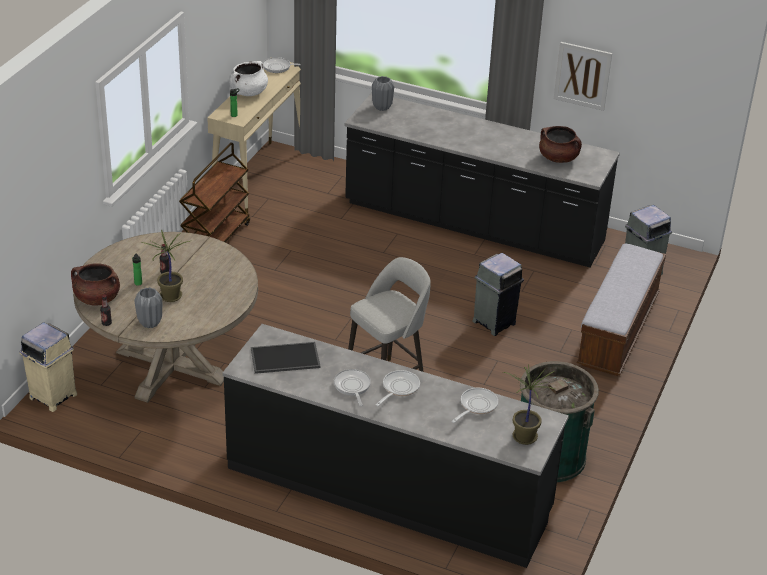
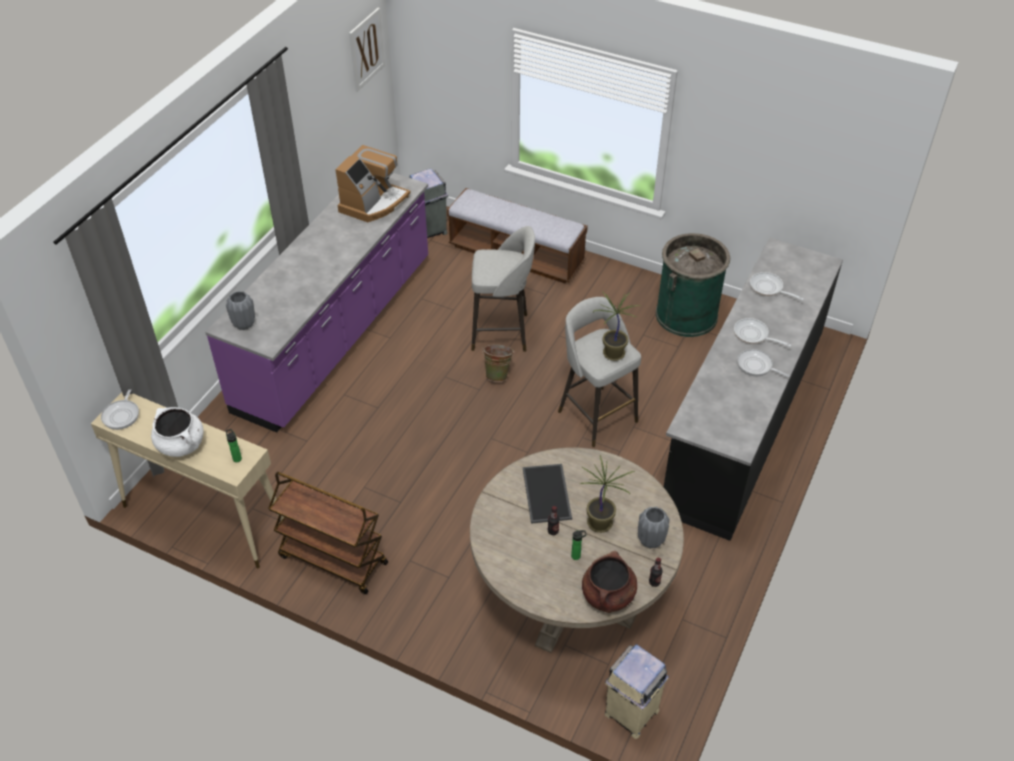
camera: 85 degrees left, 10 degrees up
(284, 359) = (722, 414): tray -> tray (548, 494)
(352, 386) = (756, 366): frying pan -> frying pan turned 45 degrees clockwise
(435, 320) = (498, 374): none -> green bucket
(473, 224) = (336, 334): black counter -> purple counter
(494, 322) = (502, 332): grey trash can -> grey stool
(524, 436) = (802, 264): potted plant -> potted plant (613, 354)
(558, 158) = (373, 203): brown cooking pot -> coffee machine
(582, 75) = (312, 134): picture -> picture (366, 49)

